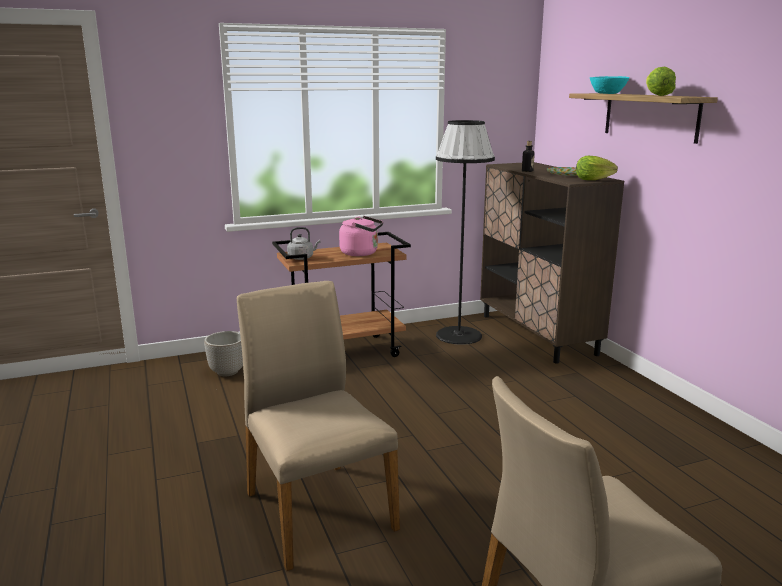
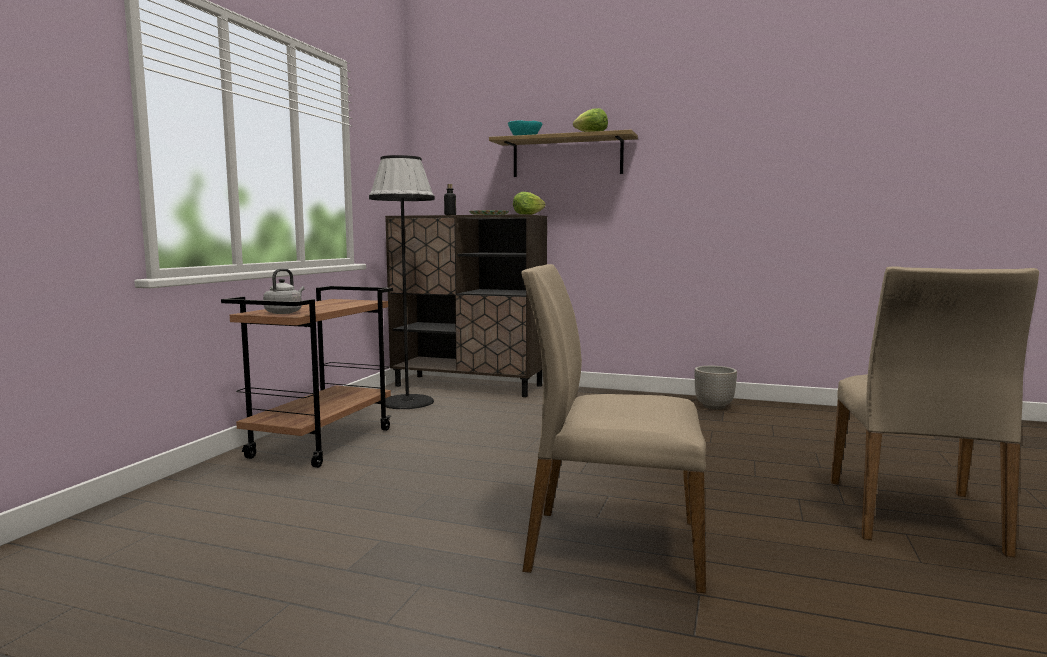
camera: 50 degrees left, 10 degrees down
(227, 372) = (208, 503): planter -> planter (713, 406)
(361, 253) = (340, 304): pink kettle -> none

